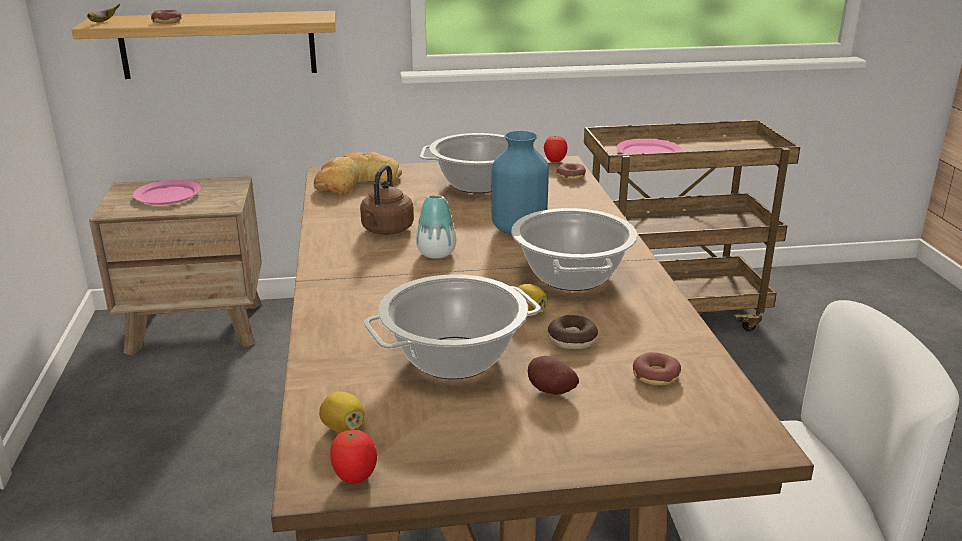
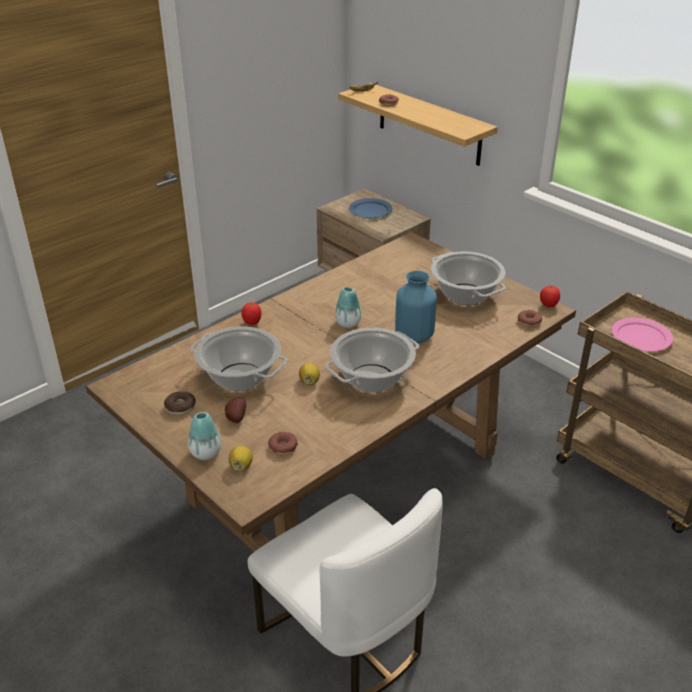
camera: 55 degrees right, 10 degrees up
(168, 195) = (371, 210): pink plate -> blue plate
(343, 428) = (155, 373): lemon -> lemon (241, 466)
(355, 182) = (411, 255): bread -> none
(355, 478) = (123, 393): tomato -> tomato (252, 323)
(386, 230) = (358, 295): brown kettle -> none
(572, 340) = (295, 406): donut -> donut (180, 407)
(610, 443) = (206, 453): none -> vase

